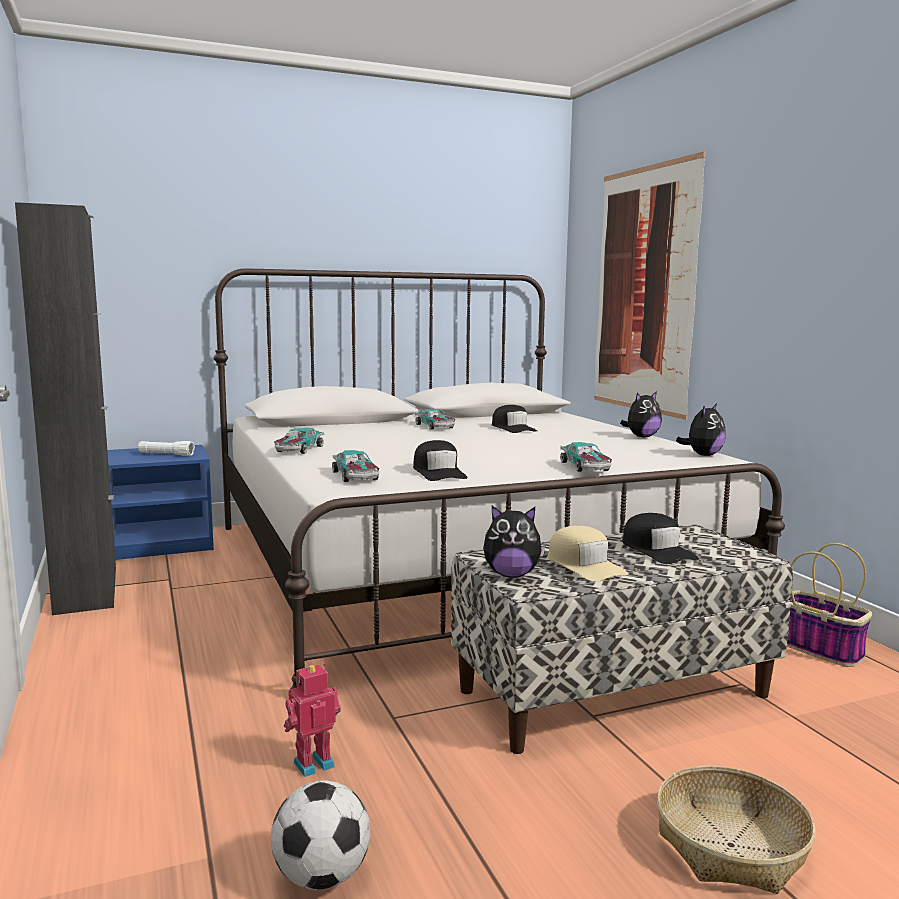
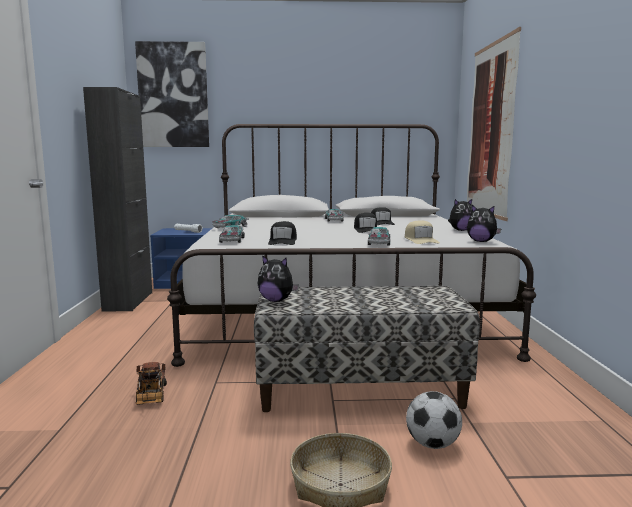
camera: 20 degrees right, 0 degrees up
(122, 215) = (173, 95): none -> picture
(313, 763) = (151, 397): toy robot -> toy truck
(322, 876) = (99, 449): football -> football (432, 444)
(584, 566) = (329, 300): beige cap -> beige cap (421, 240)
(657, 550) = (392, 297): black cap -> black cap (366, 230)
(703, 455) = (481, 241): plush toy -> plush toy turned 60 degrees clockwise
(822, 649) = (542, 386): basket -> none

